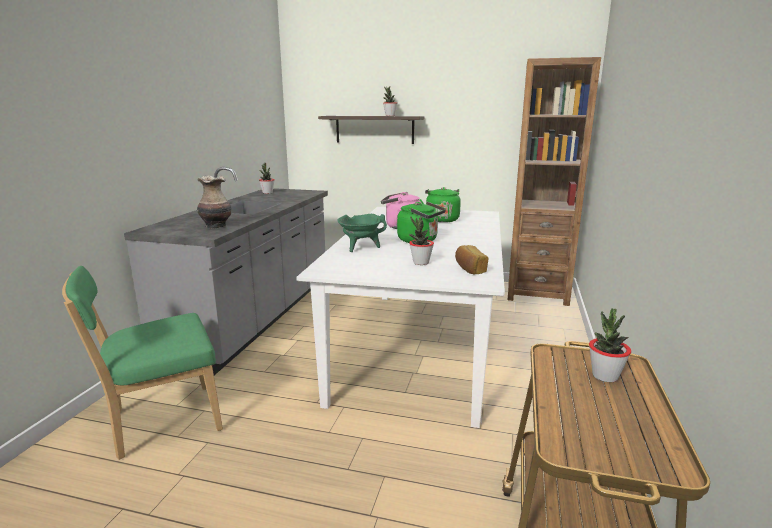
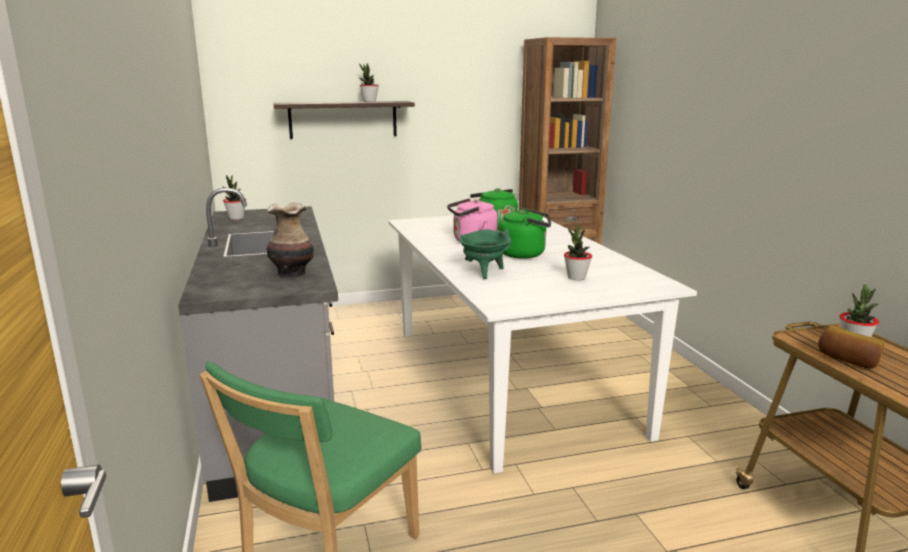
camera: 30 degrees left, 0 degrees up
(469, 269) = (630, 276): bread -> bread (848, 360)

